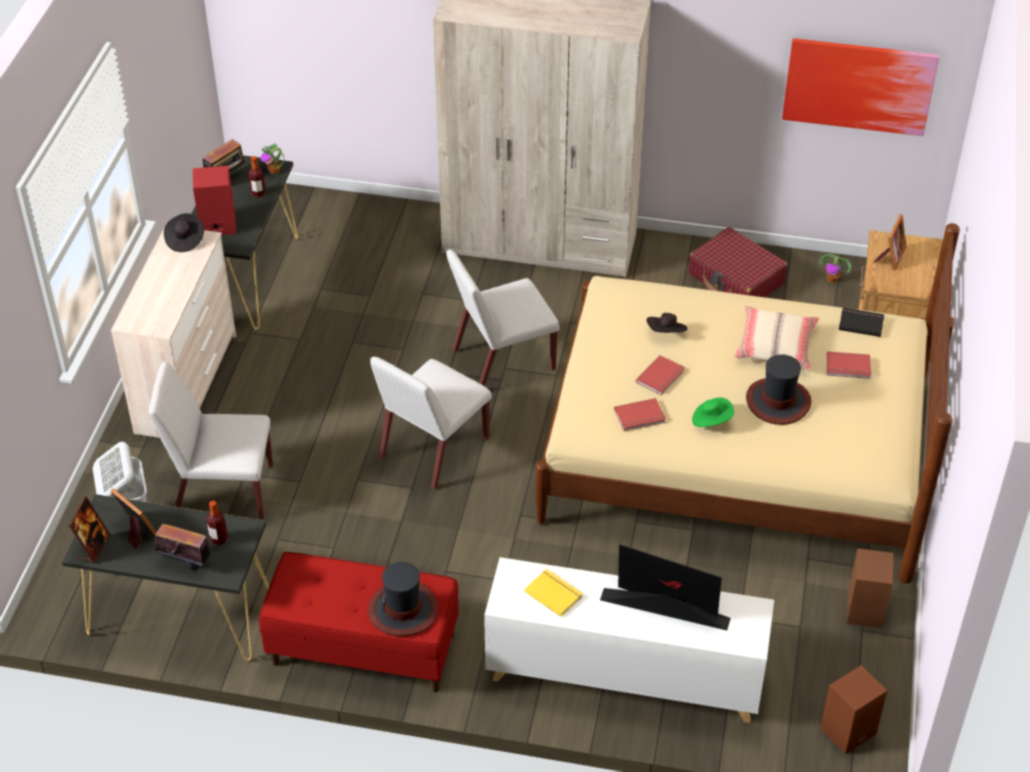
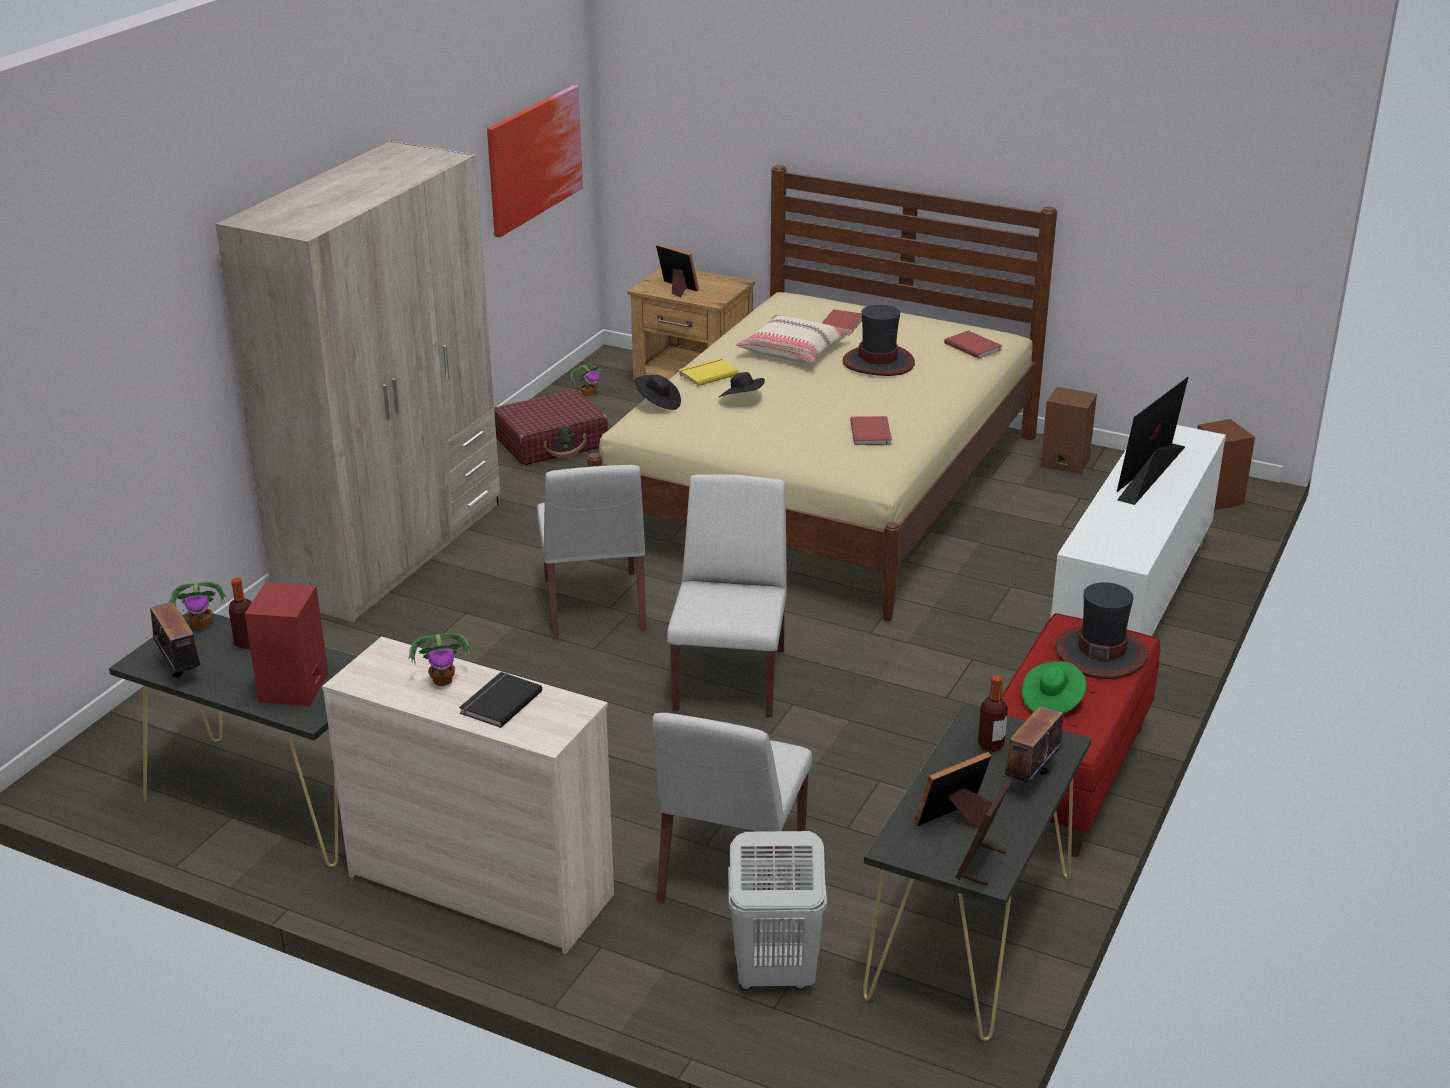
camera: 75 degrees left, 15 degrees down
(93, 547) = (981, 864): picture frame -> picture frame turned 90 degrees counterclockwise
(179, 268) = (443, 680): none -> potted plant
(185, 240) = (376, 670): black hat -> black hat (658, 403)
(433, 449) = (730, 679): white chair -> white chair turned 135 degrees counterclockwise
(554, 593) = (1120, 529): yellow book -> yellow book (707, 374)
(661, 377) = (813, 412): red book -> red book (974, 346)
(711, 420) = (893, 398): green hat -> green hat (1052, 700)
(861, 322) = (778, 309): black book -> black book (499, 702)

